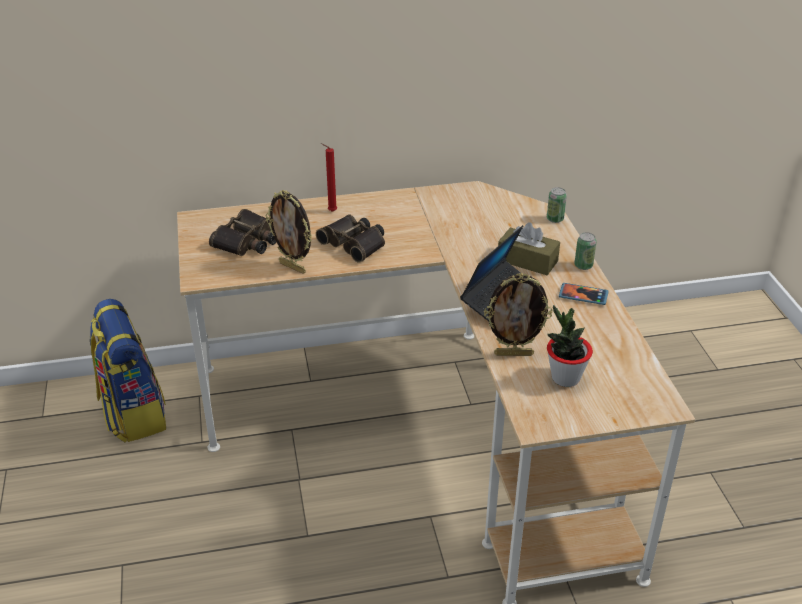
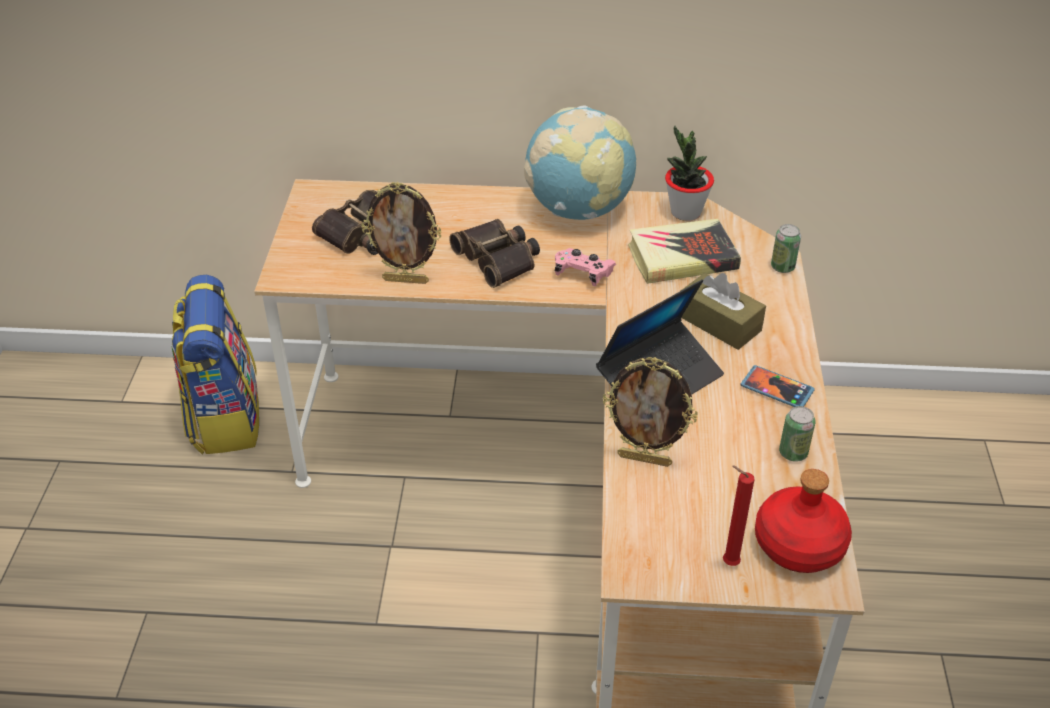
camera: 15 degrees right, 5 degrees up
(293, 267) = (406, 280): picture frame -> picture frame turned 45 degrees counterclockwise
(330, 211) = (485, 208): red candle -> red candle (727, 563)
(398, 203) = (578, 210): none -> globe
(420, 244) = (583, 274): none -> pink game controller
(484, 223) = (682, 257): none -> book
(565, 378) = (701, 509): potted plant -> potted plant (685, 212)
(583, 266) = (795, 344): can -> can (793, 453)
(638, 388) = (799, 546): none -> red bottle

